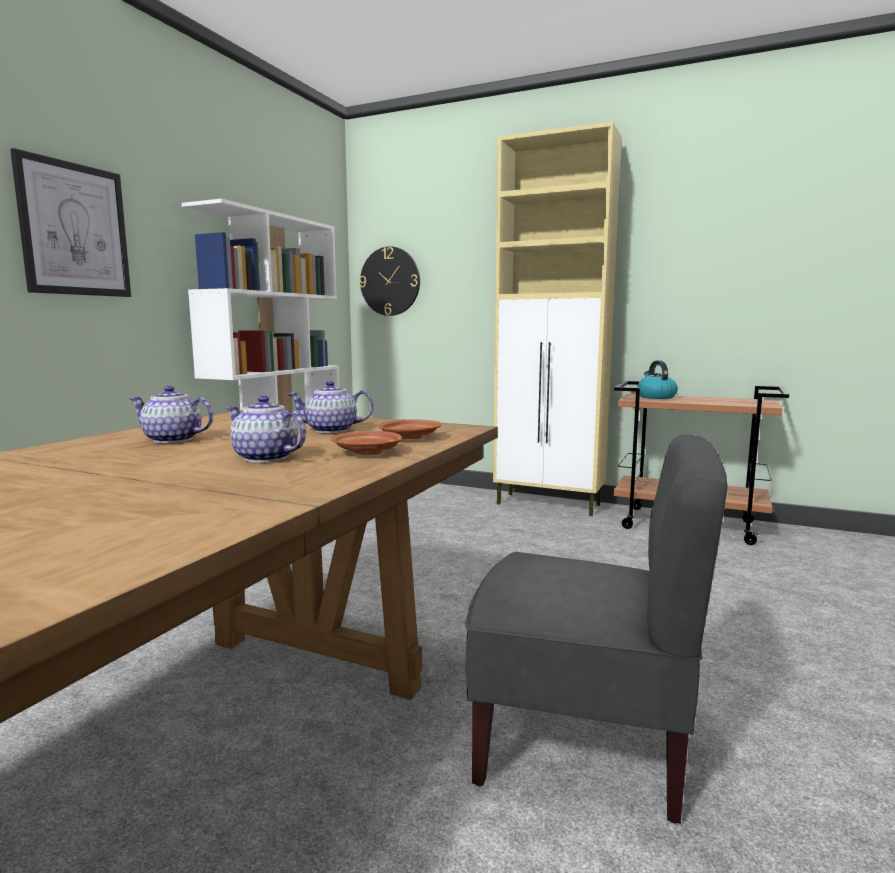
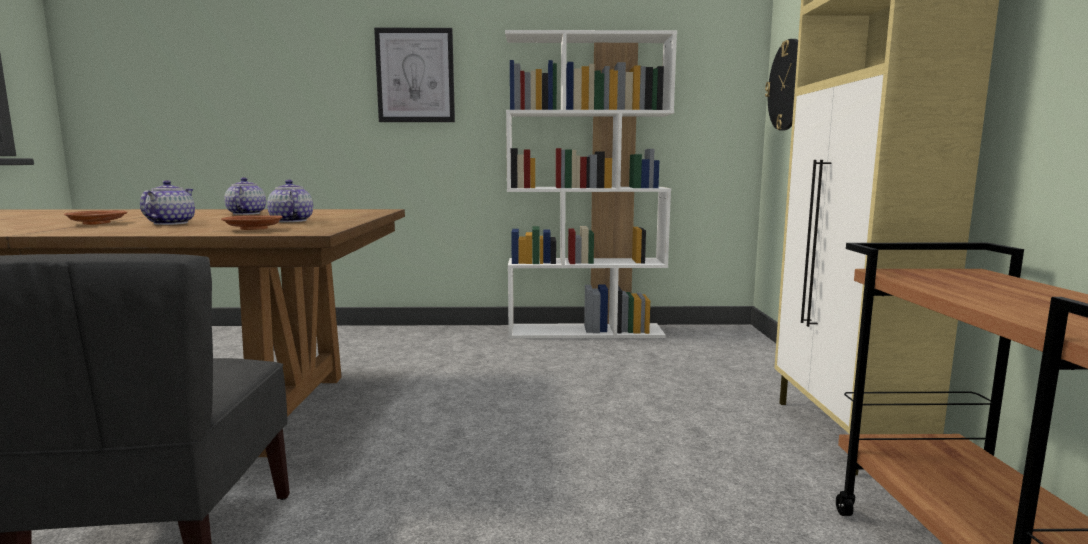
camera: 65 degrees right, 0 degrees up
(366, 452) = (184, 229): brown plate -> brown plate (96, 223)
(655, 397) = (971, 279): kettle -> none

